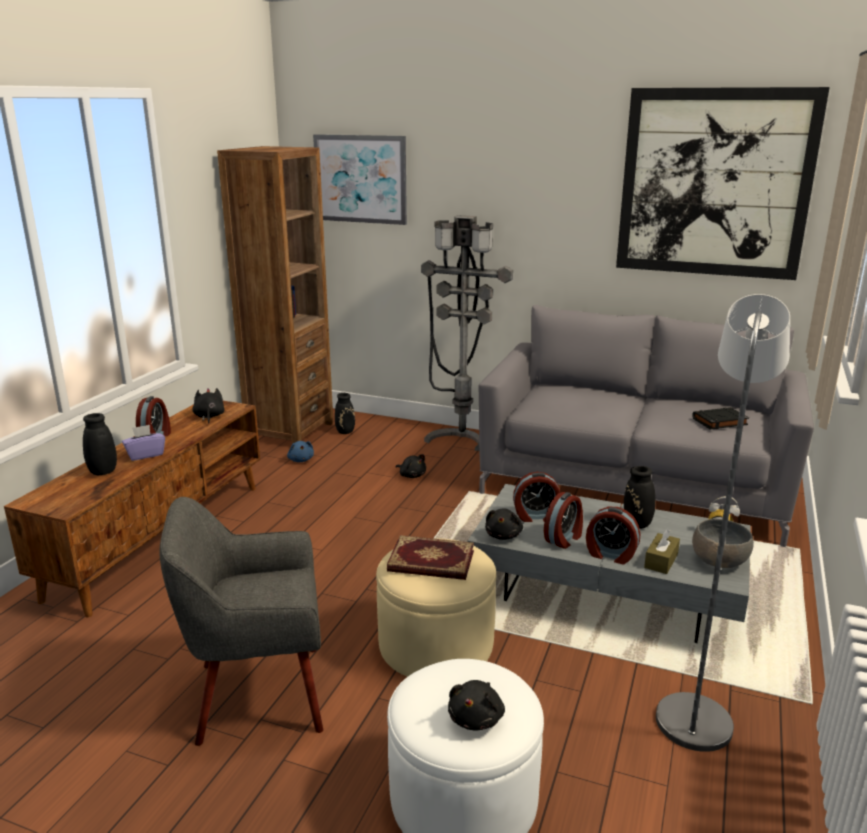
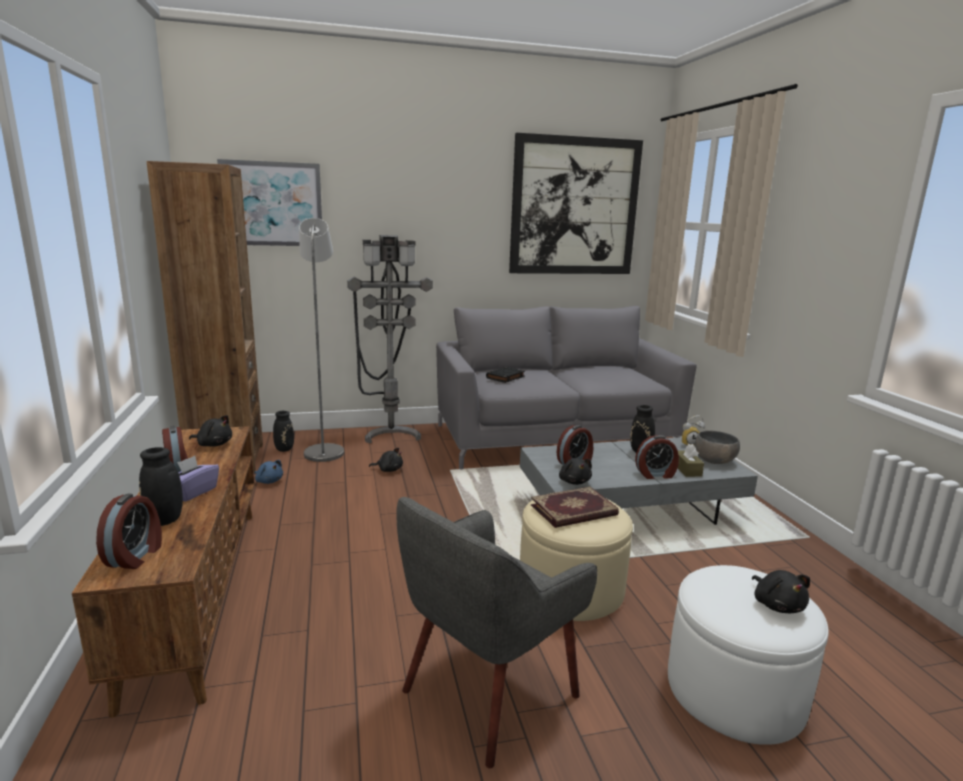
camera: 35 degrees left, 5 degrees down
(209, 416) = (213, 444): black plush toy -> black plush toy turned 150 degrees clockwise
(564, 539) = (614, 472): alarm clock -> alarm clock (136, 556)
(695, 713) = (770, 567): grey floor lamp -> grey floor lamp (324, 450)
(719, 422) = (624, 375): black book -> black book (505, 377)

